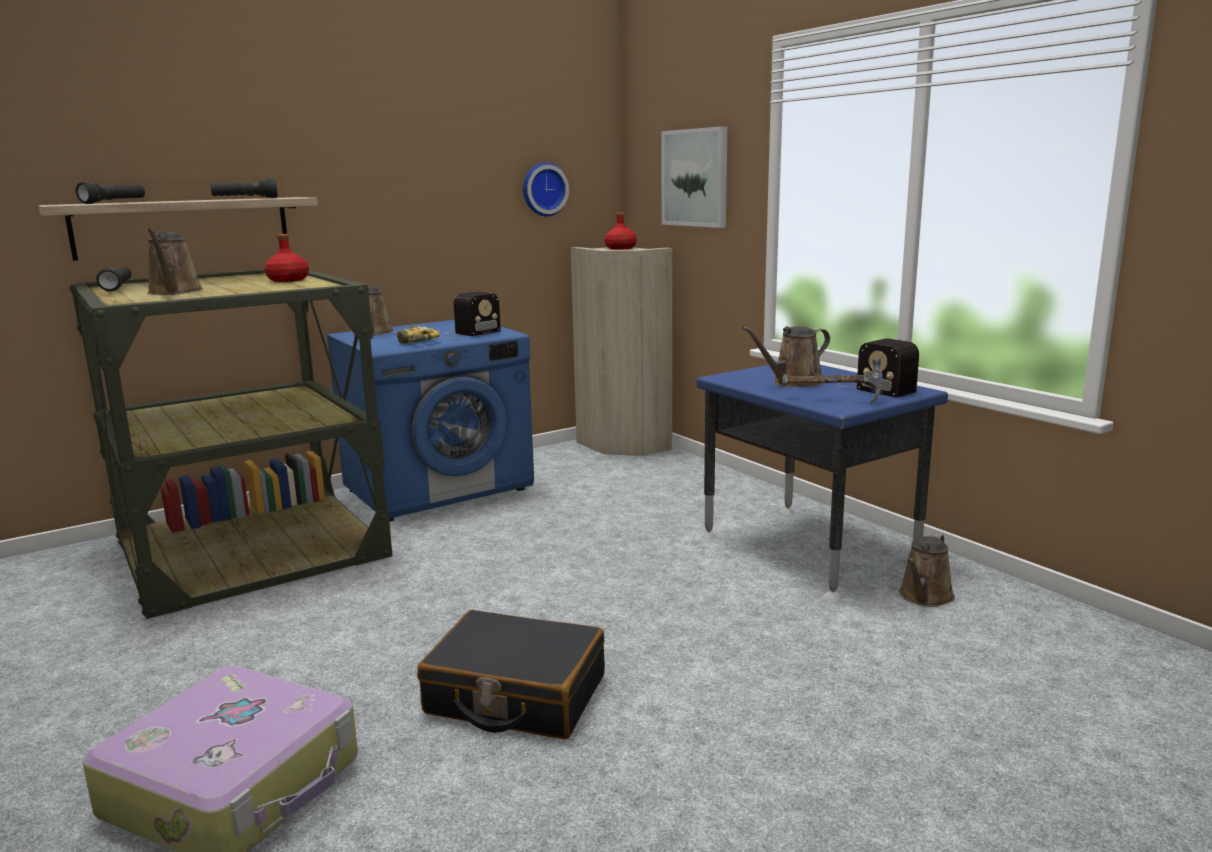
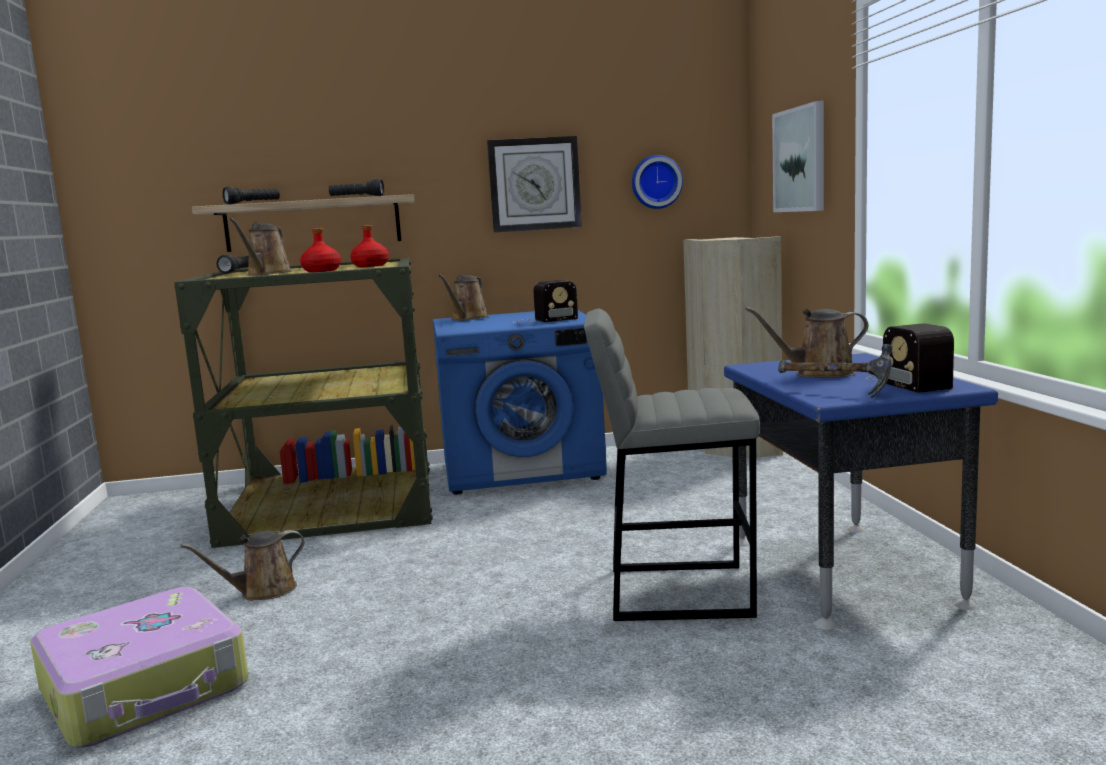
camera: 25 degrees right, 5 degrees down
(413, 341) = (488, 325): power drill -> none
(429, 188) = (534, 184): none -> wall clock
(515, 695) = (417, 661): black suitcase -> none
(620, 248) = (726, 238): red bottle -> red bottle (322, 271)
(691, 589) = (674, 592): none -> grey stool
(924, 597) = (943, 643): brown watering can -> brown watering can (262, 591)

